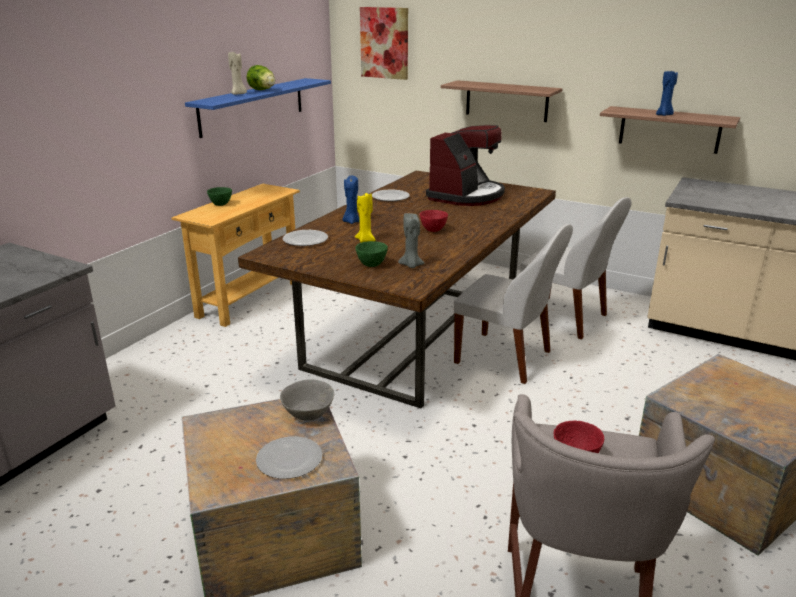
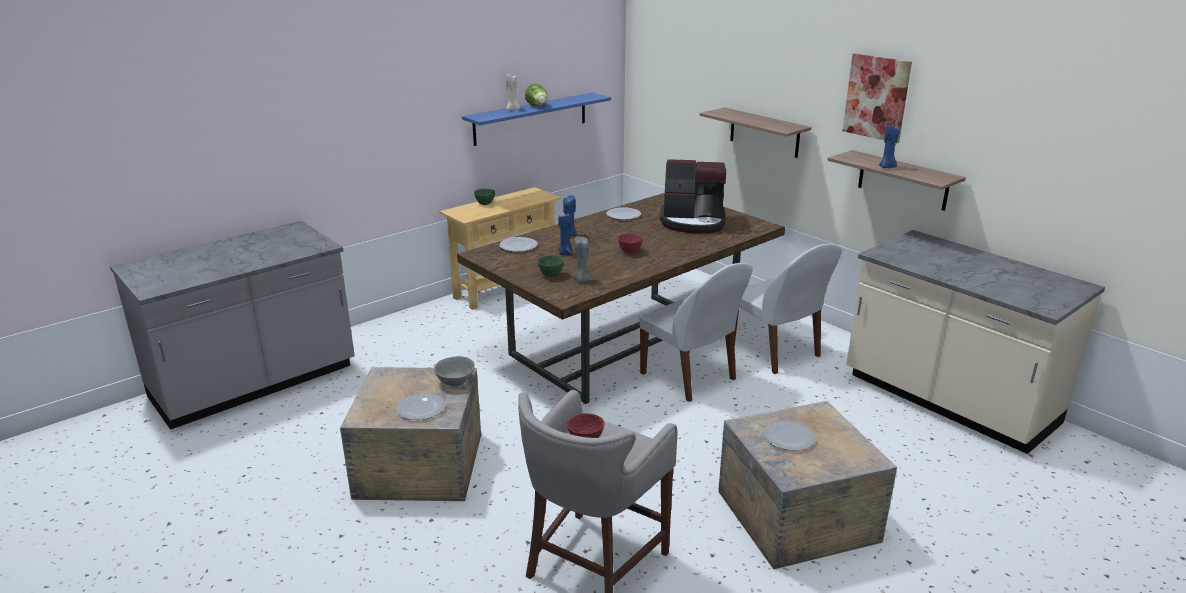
camera: 20 degrees right, 0 degrees up
(365, 240) = (565, 253): yellow candle -> blue candle
(384, 43) = (667, 65): picture -> picture (876, 97)
(466, 196) = (693, 222): coffee machine -> coffee machine turned 45 degrees clockwise
(727, 401) = (789, 438): none -> plate

